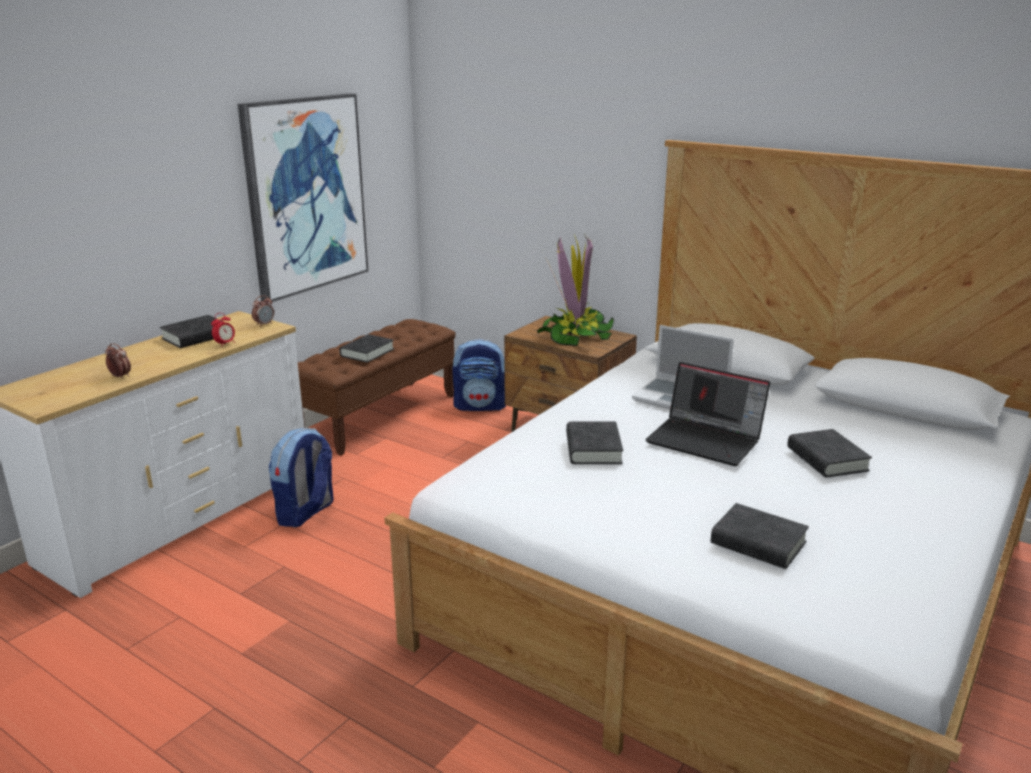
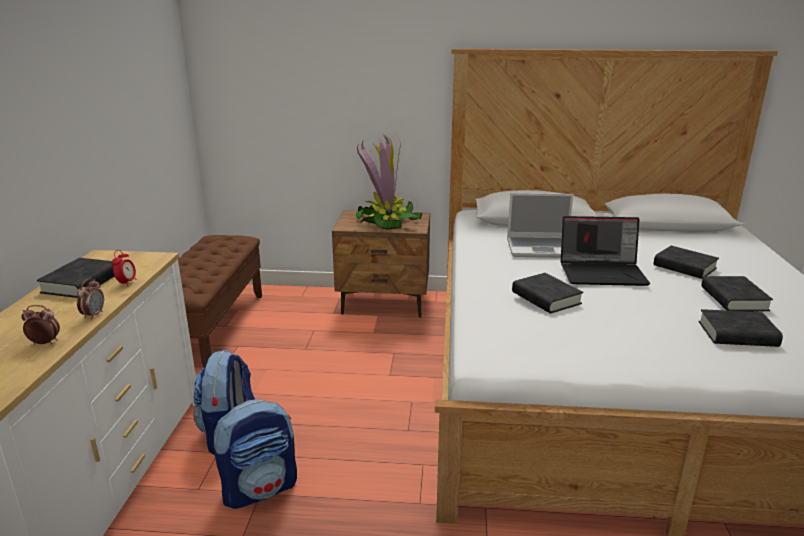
camera: 30 degrees left, 0 degrees up
(264, 324) = (143, 257): alarm clock -> alarm clock (93, 315)
(305, 195) = (123, 123): picture -> none
(367, 352) = (205, 270): black book -> black book (733, 299)
(480, 406) = (294, 299): backpack -> backpack (260, 488)

